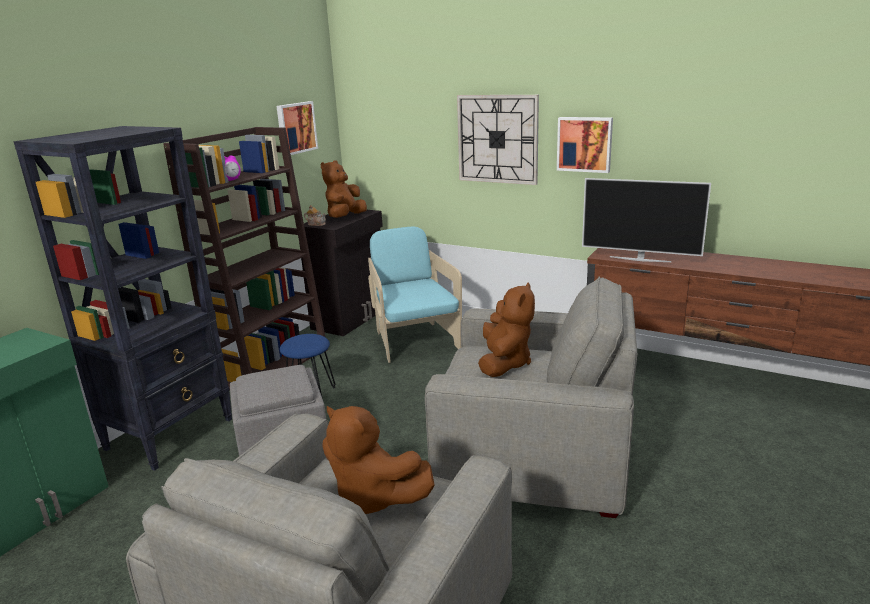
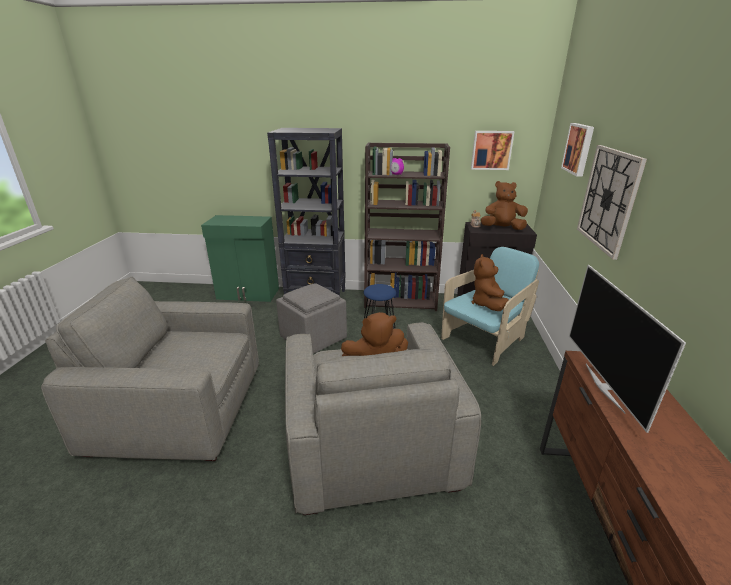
camera: 65 degrees right, 5 degrees up
(372, 498) = (193, 355): brown plush toy -> brown plush toy (487, 304)
(584, 144) = (661, 232): picture -> picture (579, 149)

